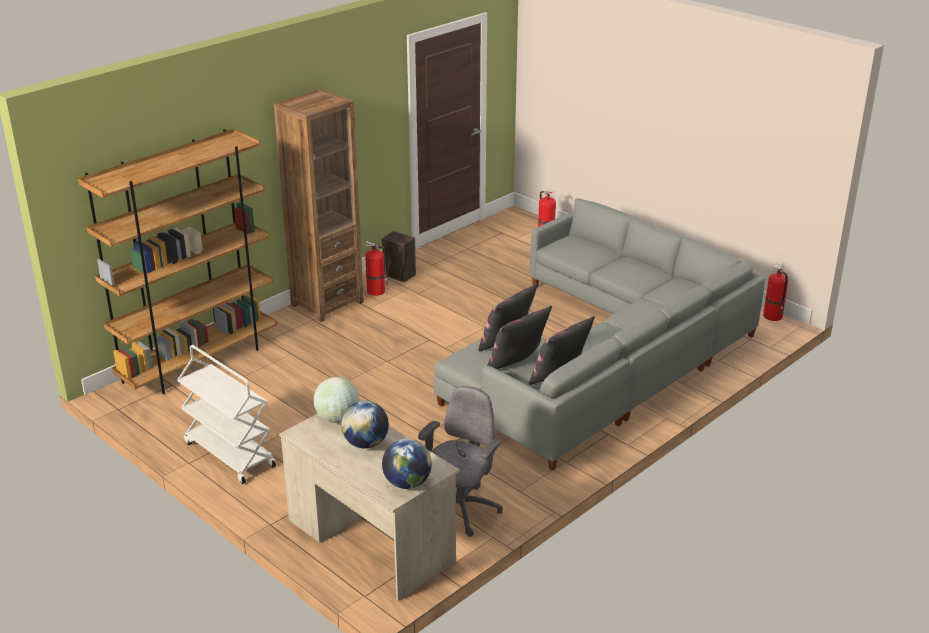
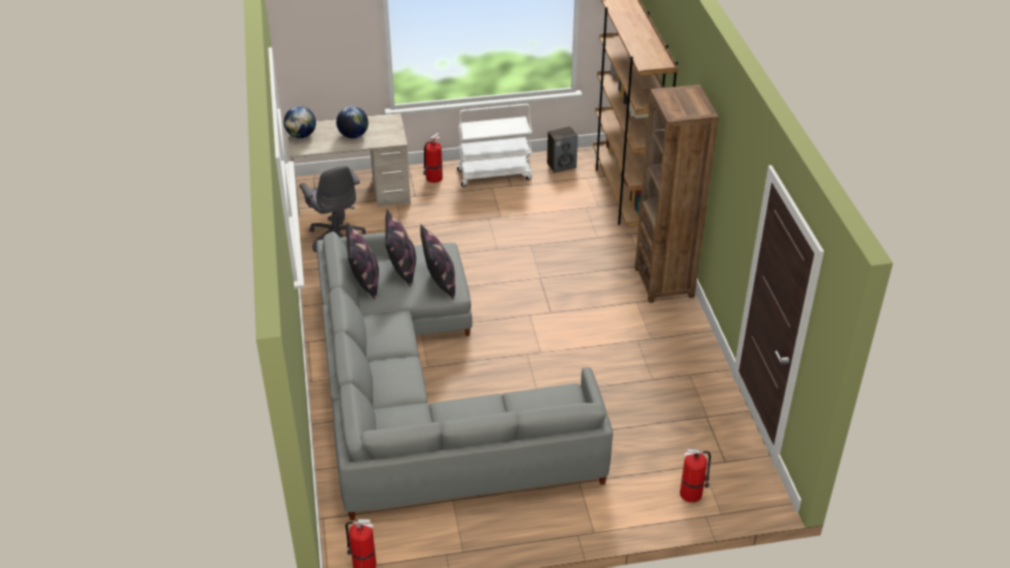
camera: 125 degrees right, 10 degrees up
(337, 418) = (390, 135): globe -> none
(377, 291) = (663, 318): fire extinguisher -> fire extinguisher (433, 178)
(399, 275) = (683, 343): speaker -> speaker (561, 165)

